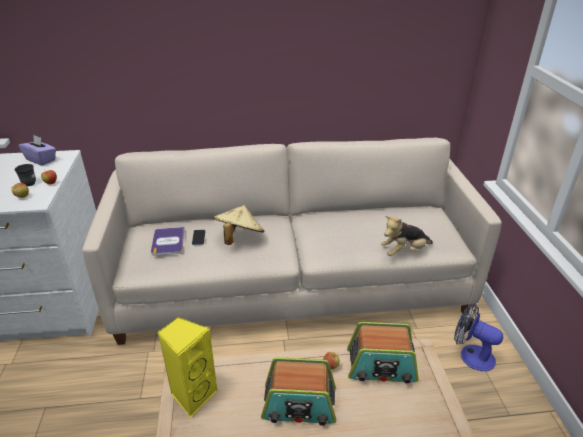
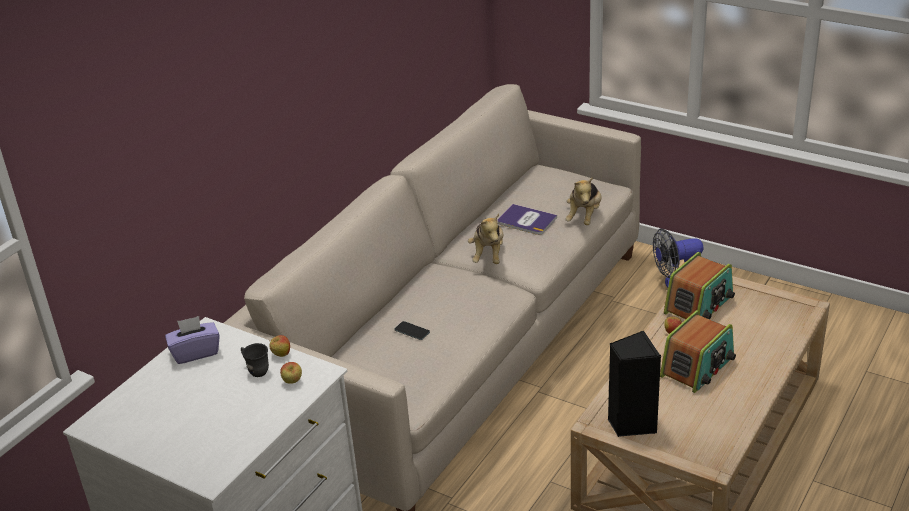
camera: 50 degrees left, 0 degrees up
(168, 241) = (392, 356): book -> book (526, 220)
(193, 394) = (631, 423): yellow speaker -> black speaker
(239, 238) = (450, 302): beige hat -> none
(307, 230) = (488, 255): none -> plush toy

